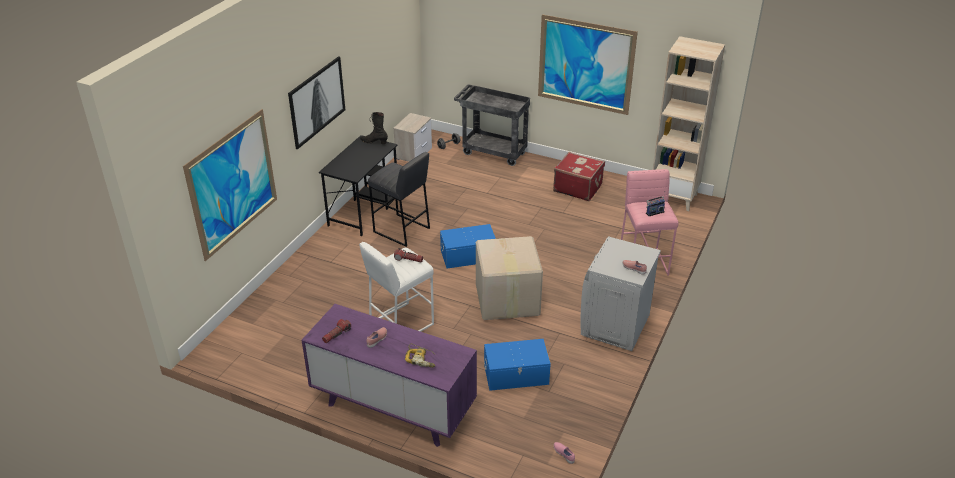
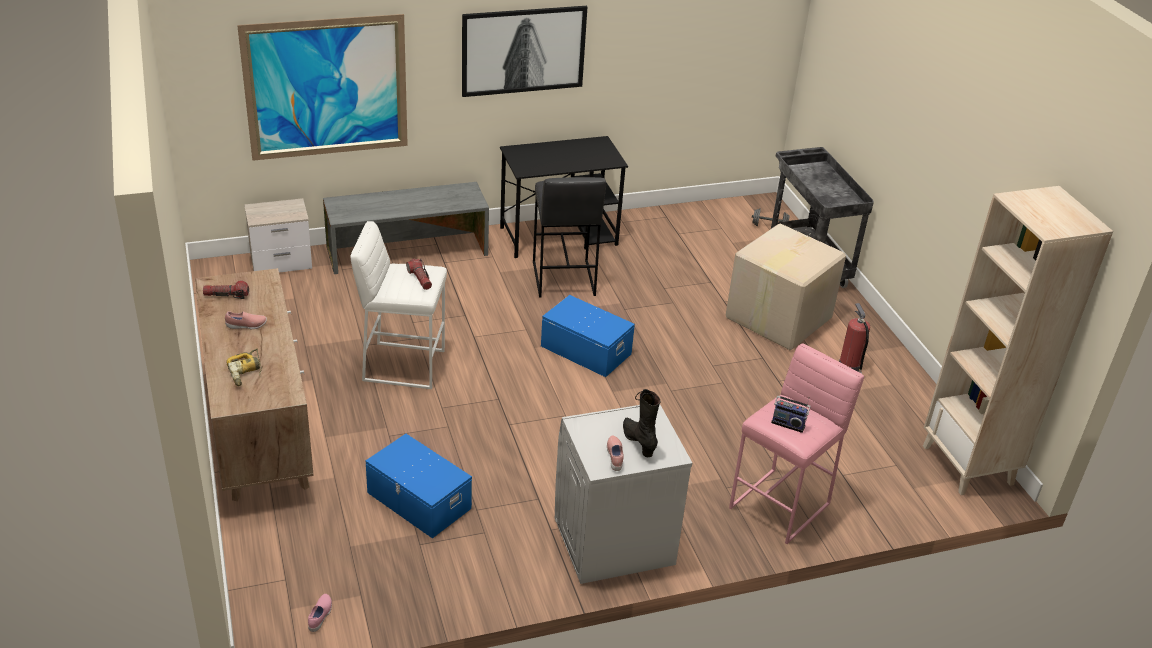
camera: 45 degrees right, 0 degrees up
(300, 268) = (408, 250): none -> grey bench
(374, 142) = (607, 150): black boot -> black boot (638, 442)
(393, 409) = (259, 435): purple dresser -> green dresser
(414, 153) = (715, 211): nightstand -> nightstand (282, 262)
(506, 300) = (543, 423): cardboard box -> cardboard box (776, 318)
(577, 188) = (850, 367): red suitcase -> fire extinguisher
(585, 65) = (943, 180): picture -> none

